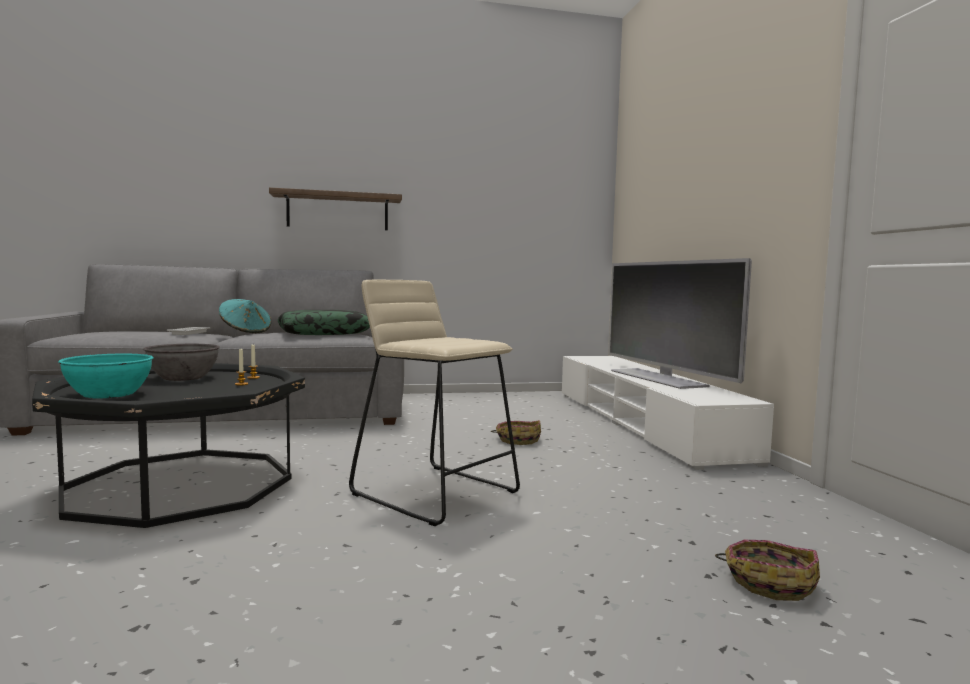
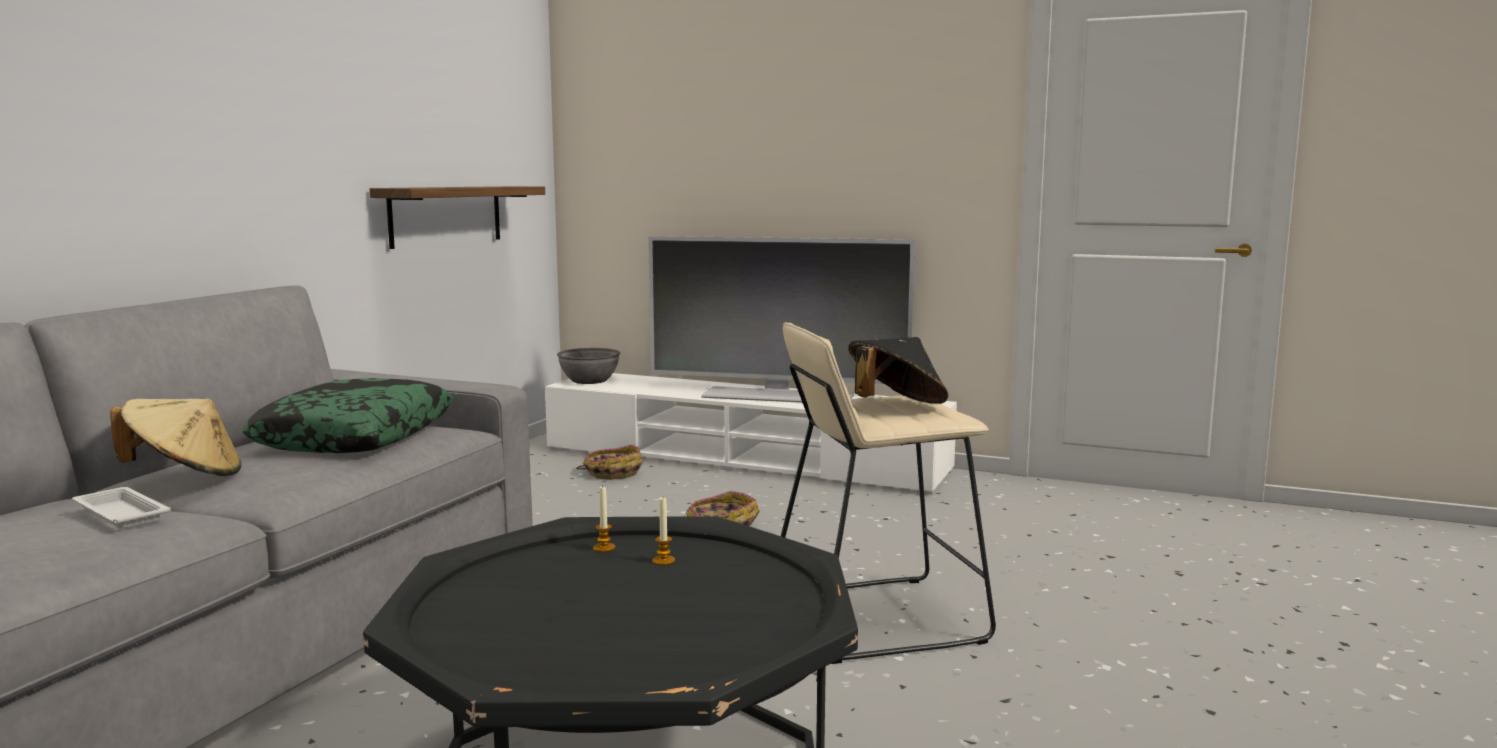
camera: 55 degrees left, 5 degrees up
(109, 394) = (642, 654): turquoise bowl -> none
(183, 377) = (520, 592): grey bowl -> grey bowl (589, 380)
(245, 331) = (185, 475): turquoise hat -> beige hat
(338, 211) = (168, 151): shelf -> shelf (446, 215)
(445, 340) = (895, 407): none -> black hat
(769, 581) = (1200, 560): basket -> basket (612, 473)

